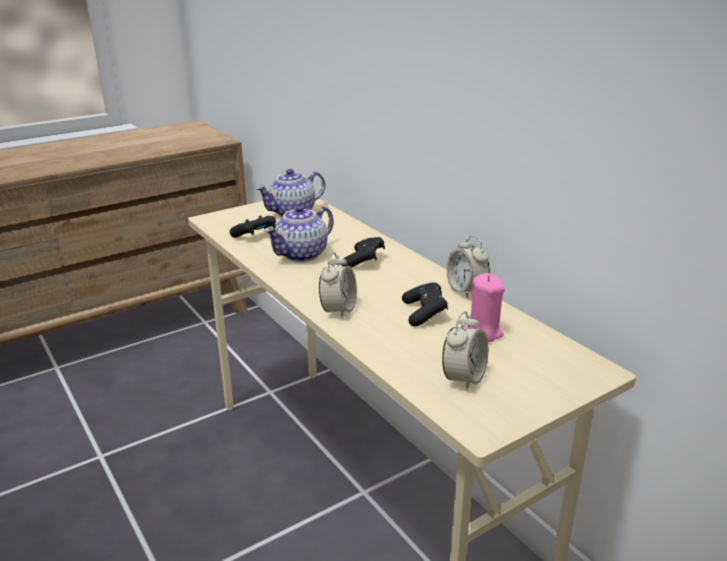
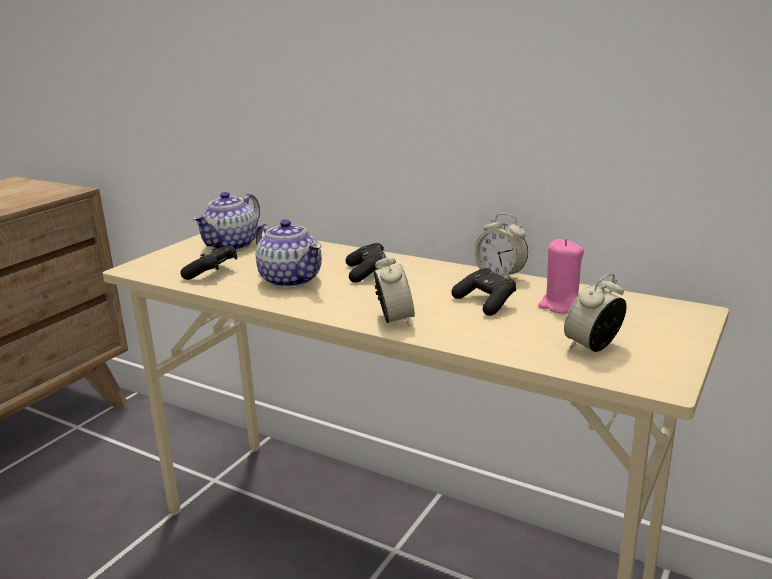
camera: 25 degrees left, 5 degrees down
(302, 254) = (290, 279): teapot -> teapot turned 60 degrees counterclockwise
(463, 378) = (592, 347): alarm clock -> alarm clock turned 135 degrees counterclockwise

